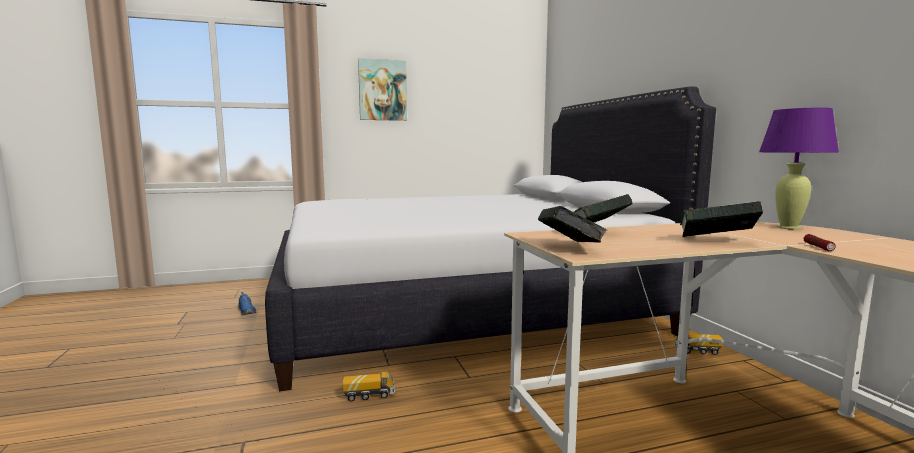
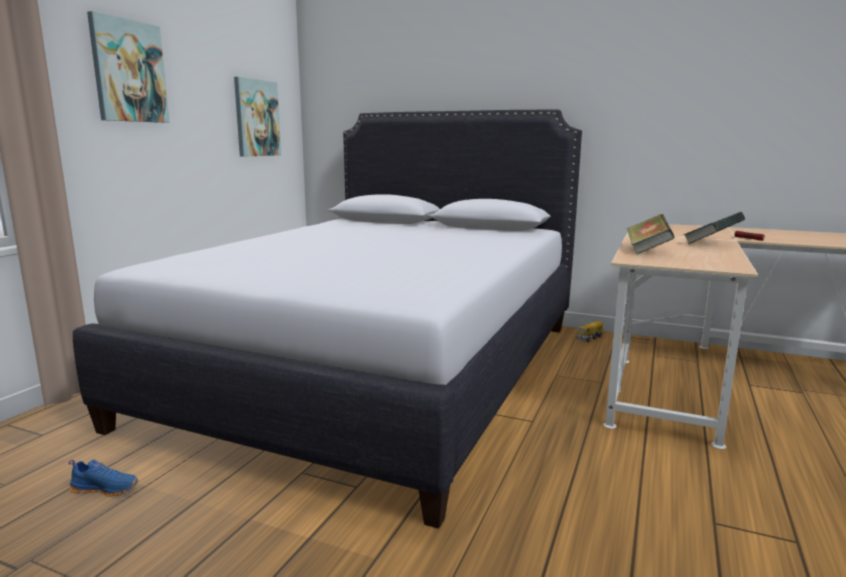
camera: 50 degrees left, 5 degrees up
(369, 395) = (514, 478): toy truck -> none
(491, 116) = (256, 118): none -> picture
(569, 248) = (705, 265): book -> none
(789, 227) = (677, 227): purple table lamp -> none

